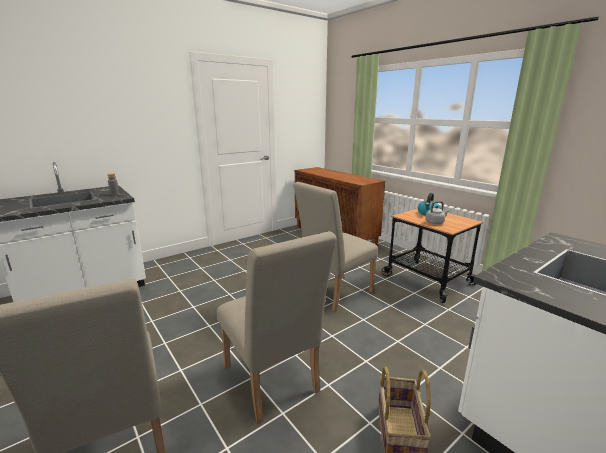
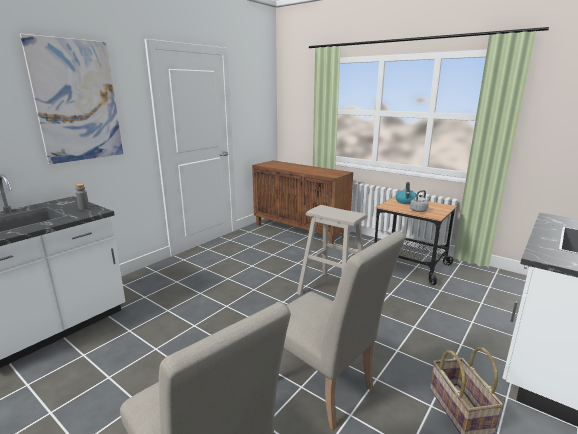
camera: 15 degrees left, 0 degrees up
(125, 105) = (77, 101): none -> picture
(333, 293) = (332, 290): beige chair -> beige stool

